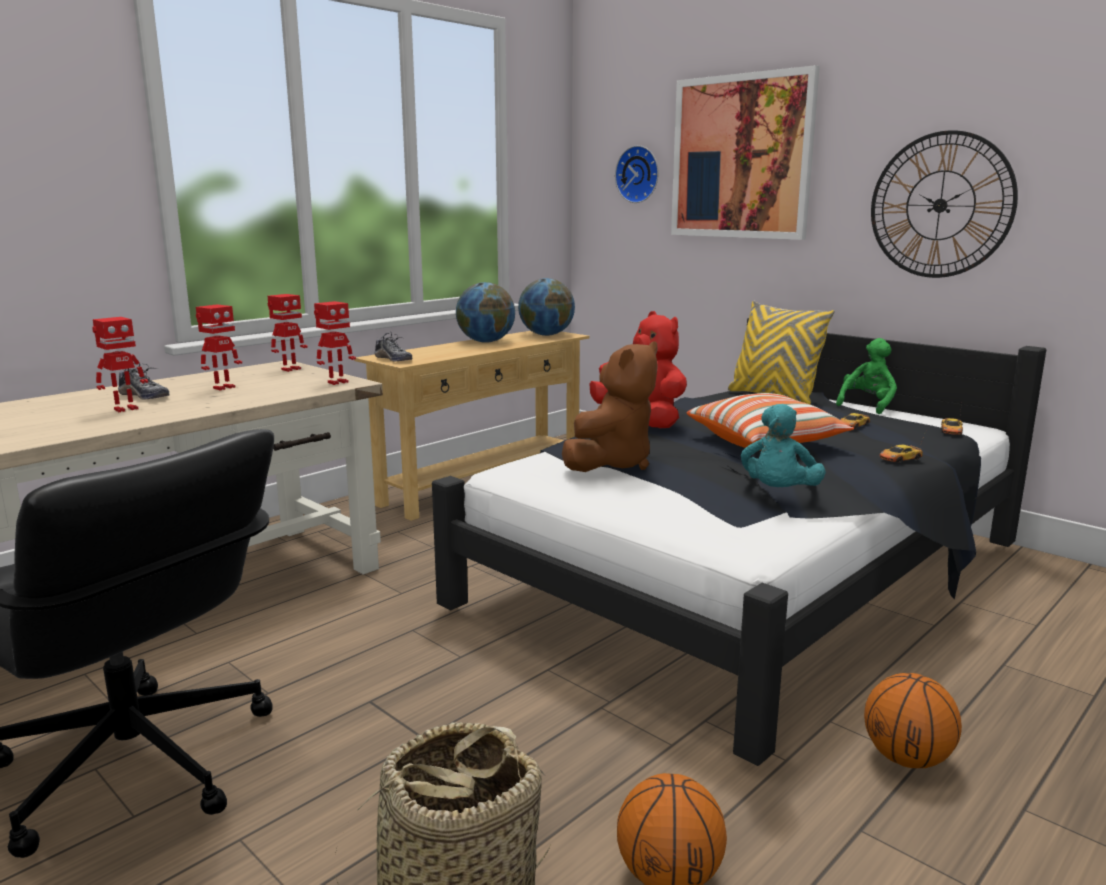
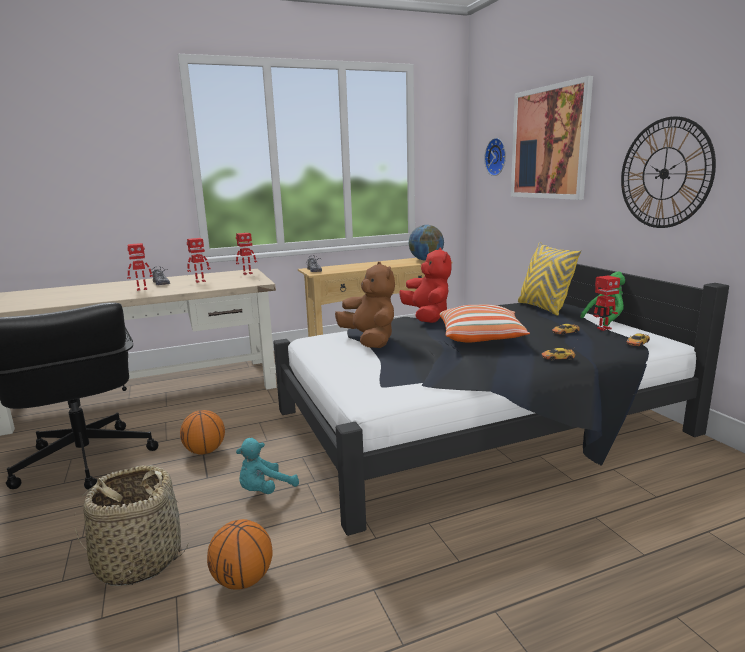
camera: 25 degrees right, 0 degrees up
(337, 382) = (254, 282): toy robot -> toy robot (603, 328)
(486, 342) = (383, 263): globe -> none
(611, 463) = (370, 340): brown plush toy -> brown plush toy turned 90 degrees counterclockwise
(778, 493) = (436, 370): turquoise plush toy -> turquoise plush toy (265, 491)
(906, 758) = (451, 557): basketball -> basketball (205, 451)

